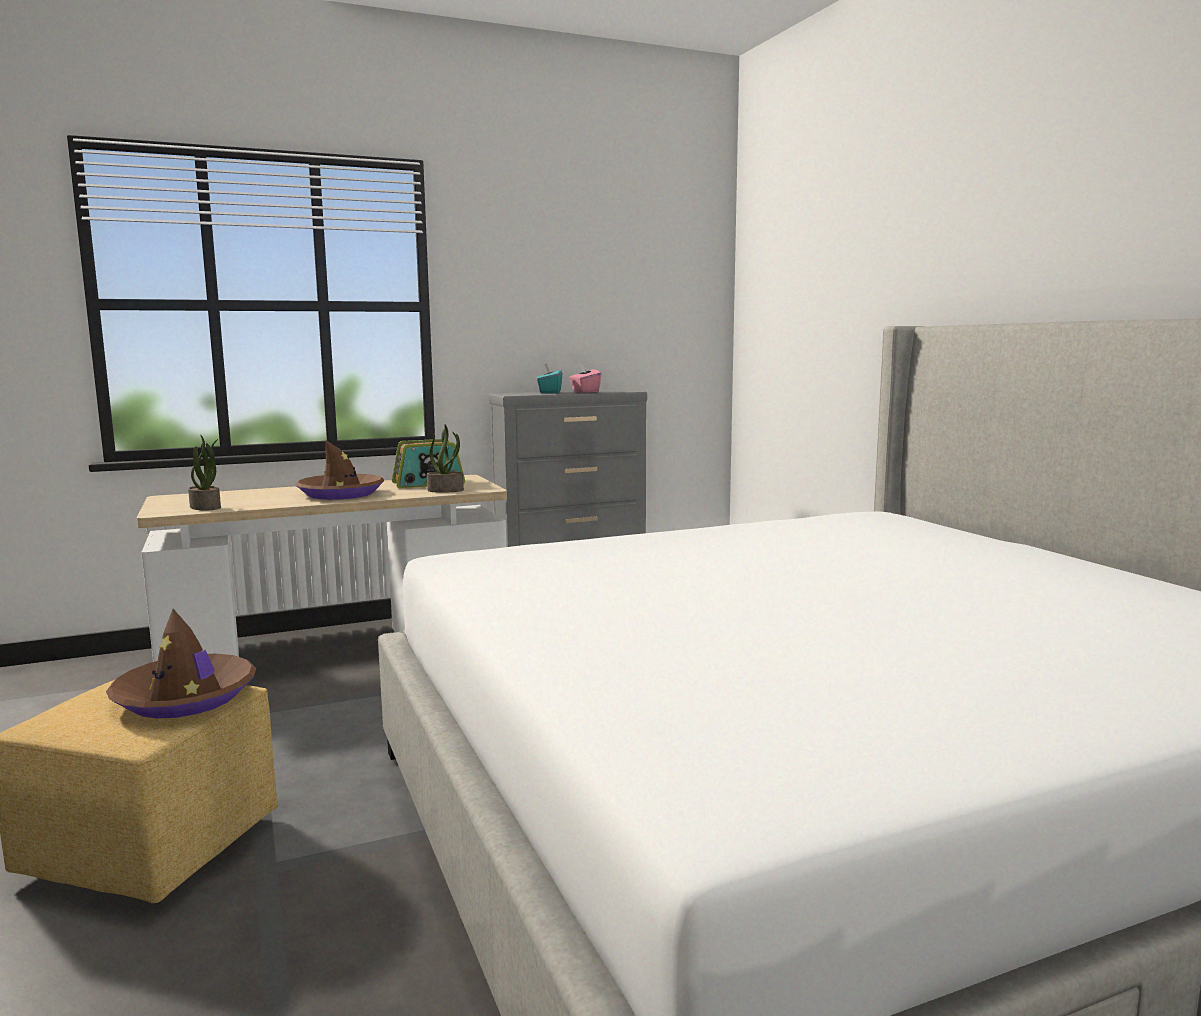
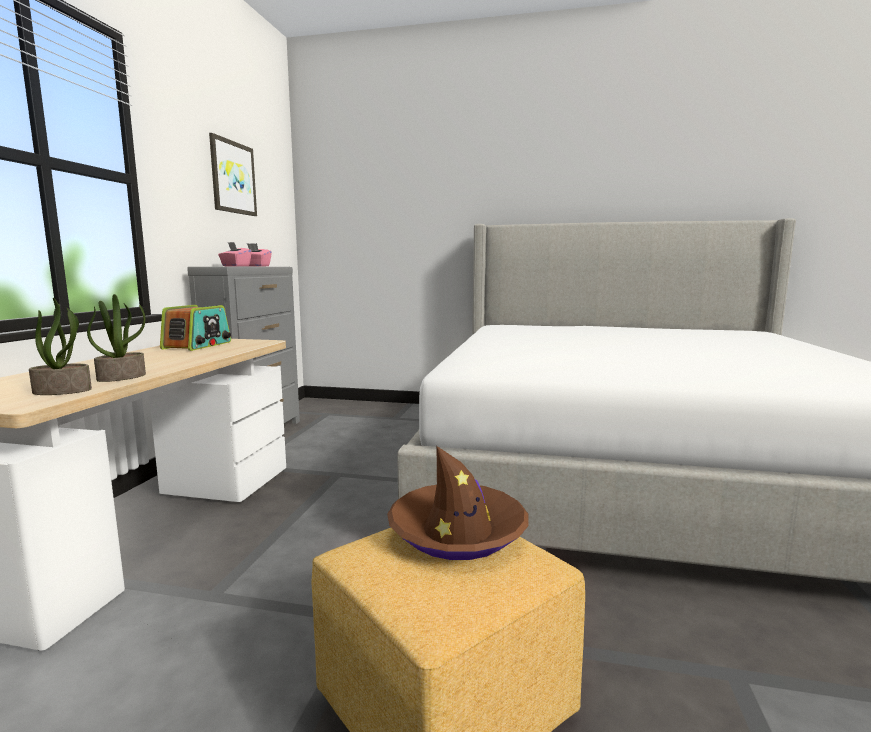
camera: 55 degrees left, 0 degrees up
(341, 494) = (160, 360): brown hat -> none
(446, 490) = (241, 346): potted plant -> potted plant (122, 377)
(549, 392) = (235, 266): turquoise tissue box -> pink tissue box
(590, 279) = (232, 177): none -> picture

